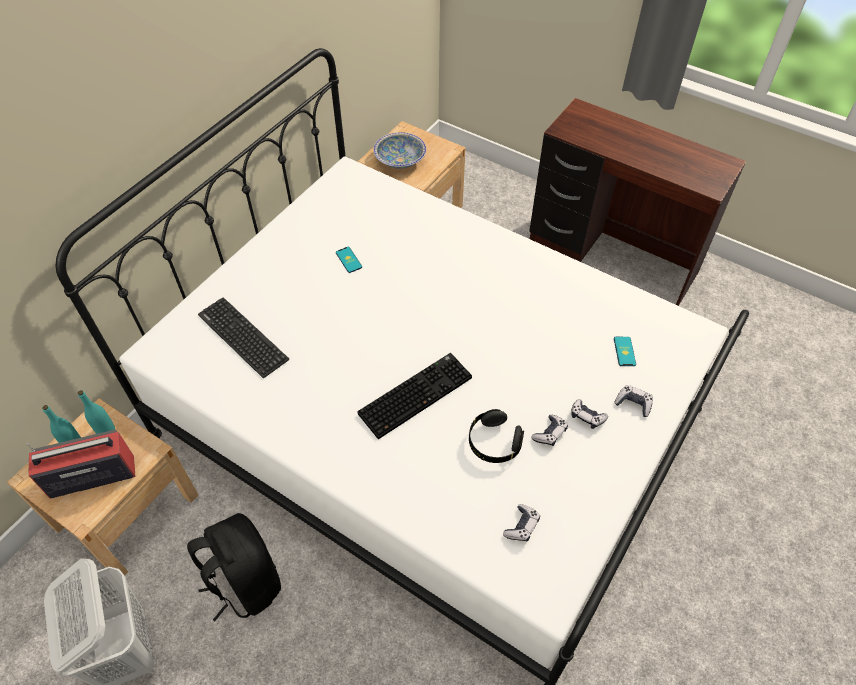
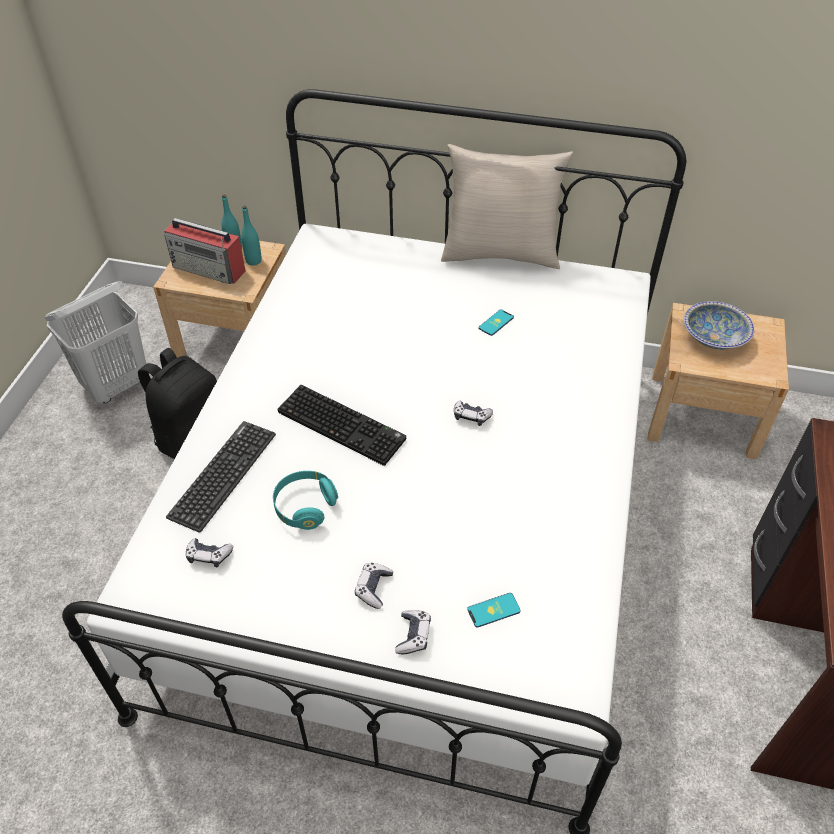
camera: 70 degrees right, 5 degrees down
(91, 476) = (209, 269): radio -> radio turned 150 degrees clockwise
(242, 337) = (358, 284): keyboard -> keyboard (223, 475)
(266, 229) = (500, 254): none -> beige pillow
(494, 443) = (305, 507): black headphones -> turquoise headphones
(549, 433) = (336, 555): game controller -> game controller (471, 416)

